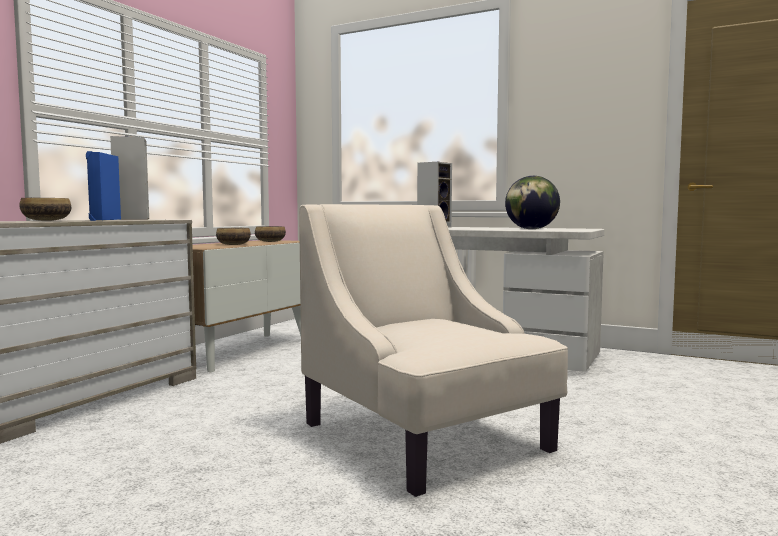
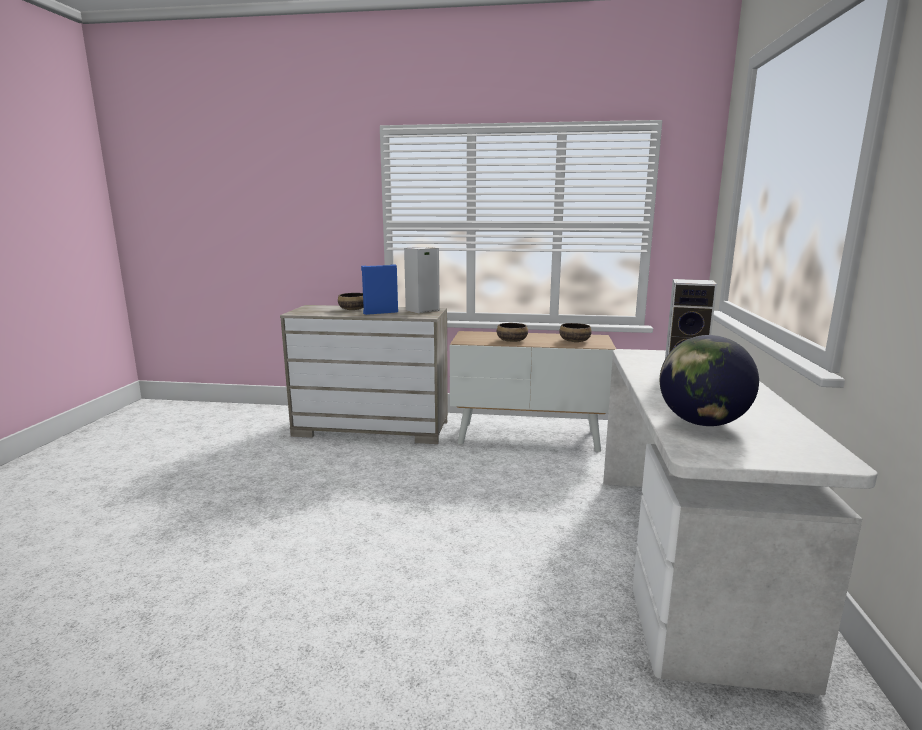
camera: 70 degrees right, 10 degrees up
(425, 437) = (336, 574): beige armchair -> none

